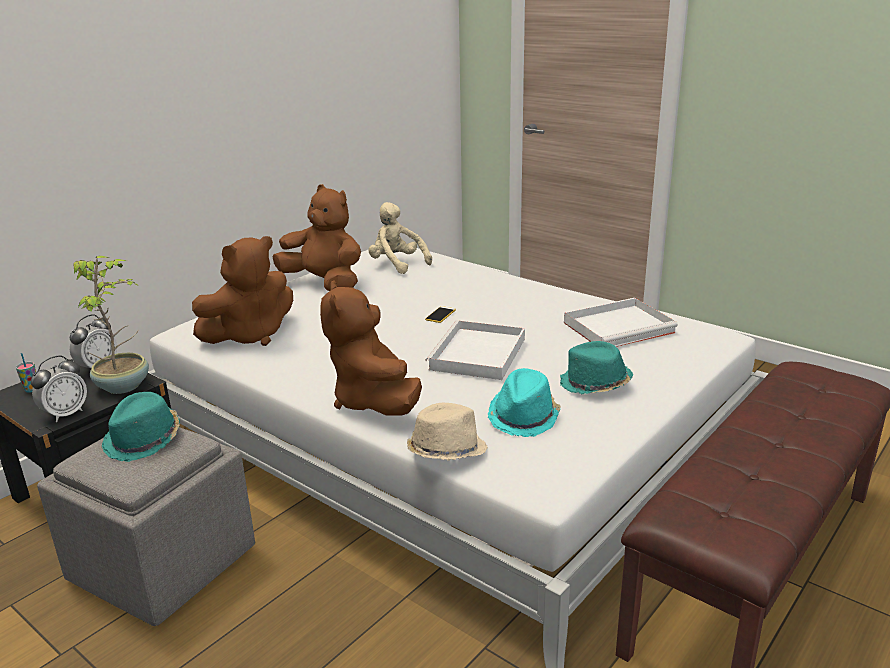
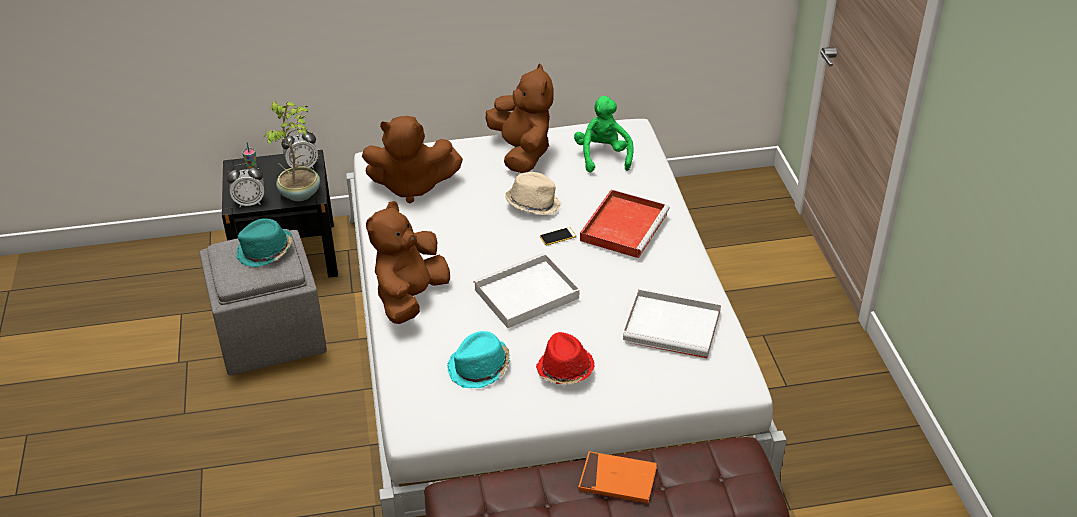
camera: 40 degrees right, 15 degrees up
(397, 264) = (603, 156): beige plush toy -> green plush toy
(445, 451) = (398, 365): beige hat -> beige hat (533, 204)
(481, 291) = (624, 226): none -> red tray
(594, 384) = (565, 370): turquoise hat -> red hat
(768, 428) = (617, 480): none -> orange book

